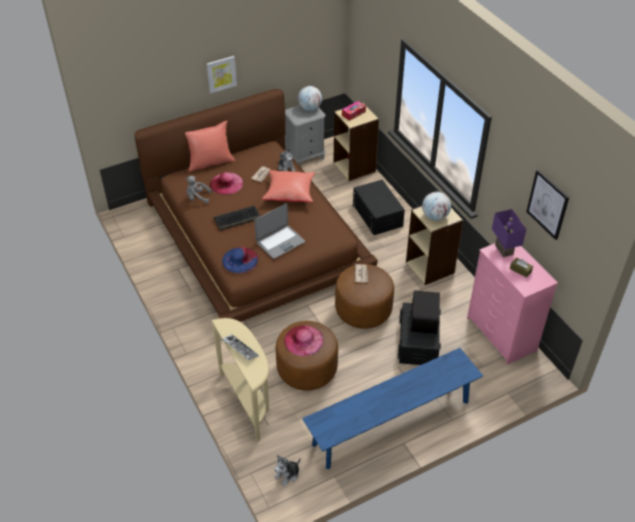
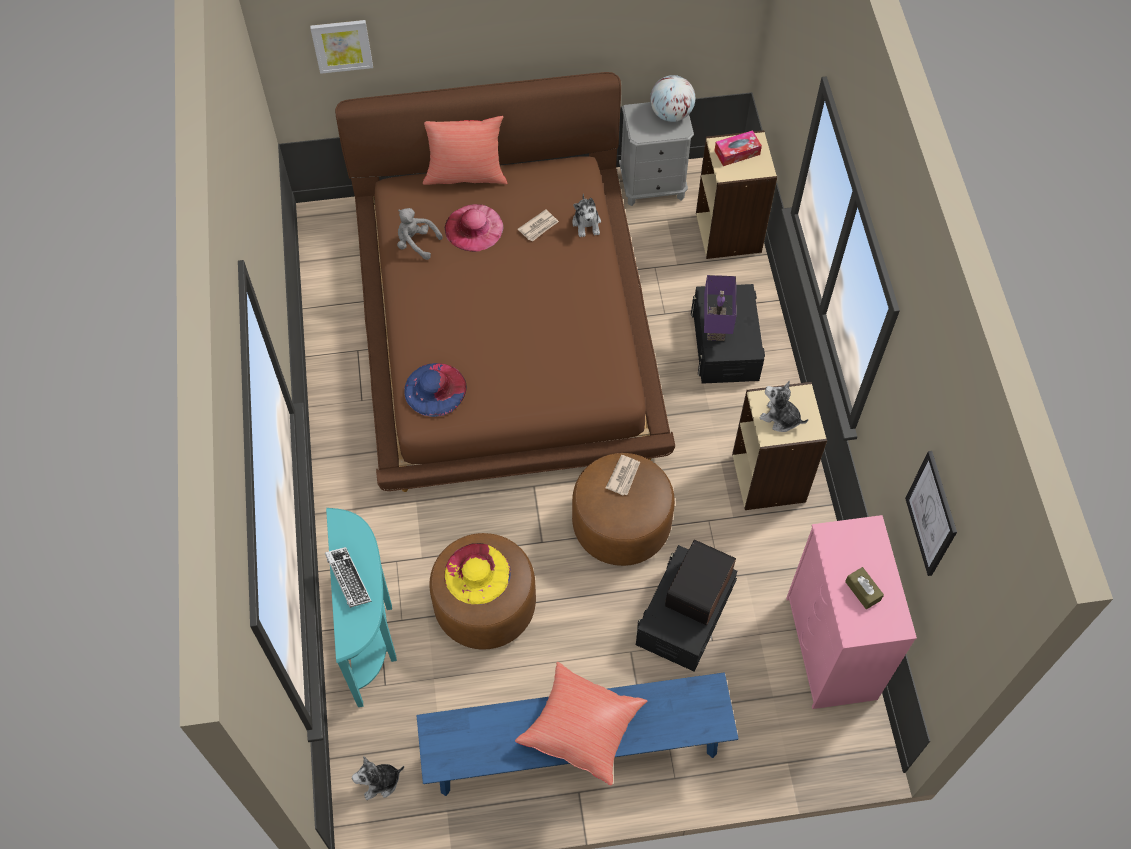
camera: 20 degrees right, 15 degrees up
(221, 74) = (509, 33): picture -> picture (342, 45)
(237, 218) = (464, 305): keyboard -> none
(248, 402) = (372, 634): beige console table -> turquoise console table
(280, 242) = (513, 374): laptop -> none
(289, 193) = (570, 279): red pillow -> red pillow (582, 727)
(303, 340) = (477, 573): pink hat -> yellow hat
(435, 216) = (780, 418): globe -> plush toy
(505, 249) = (856, 539): purple table lamp -> purple table lamp (717, 329)

